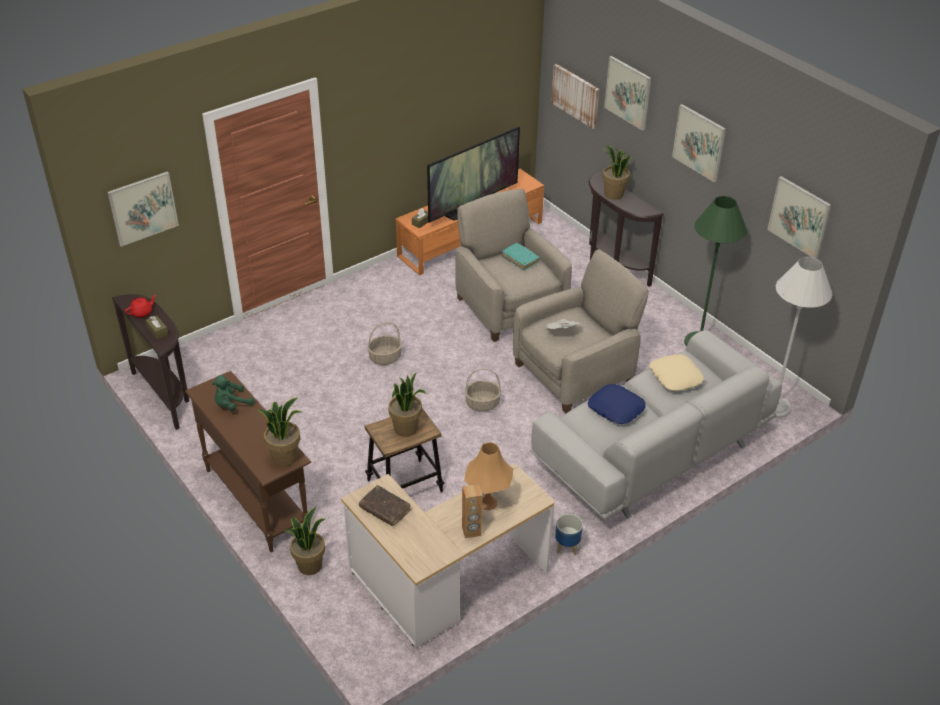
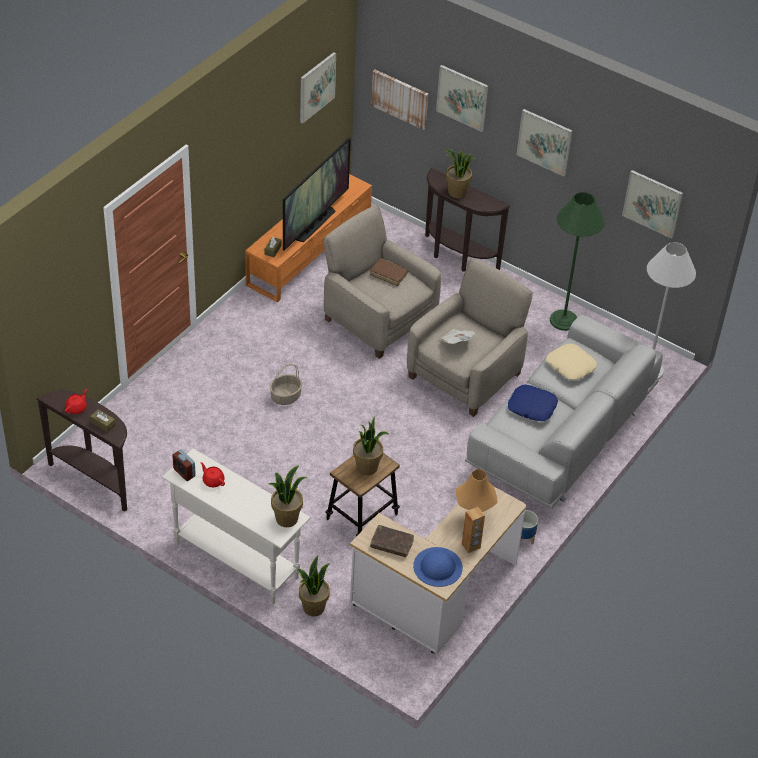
camera: 20 degrees left, 5 degrees up
(143, 208) = (58, 308): picture -> picture (316, 87)
(208, 391) = (184, 472): none -> alarm clock
(232, 405) = (213, 481): green plush toy -> red teapot
(257, 500) = (236, 560): brown console table -> white console table
(423, 545) = (438, 567): none -> blue hat
(482, 404) = (395, 423): basket -> none
(520, 259) = (388, 274): turquoise book -> brown book

